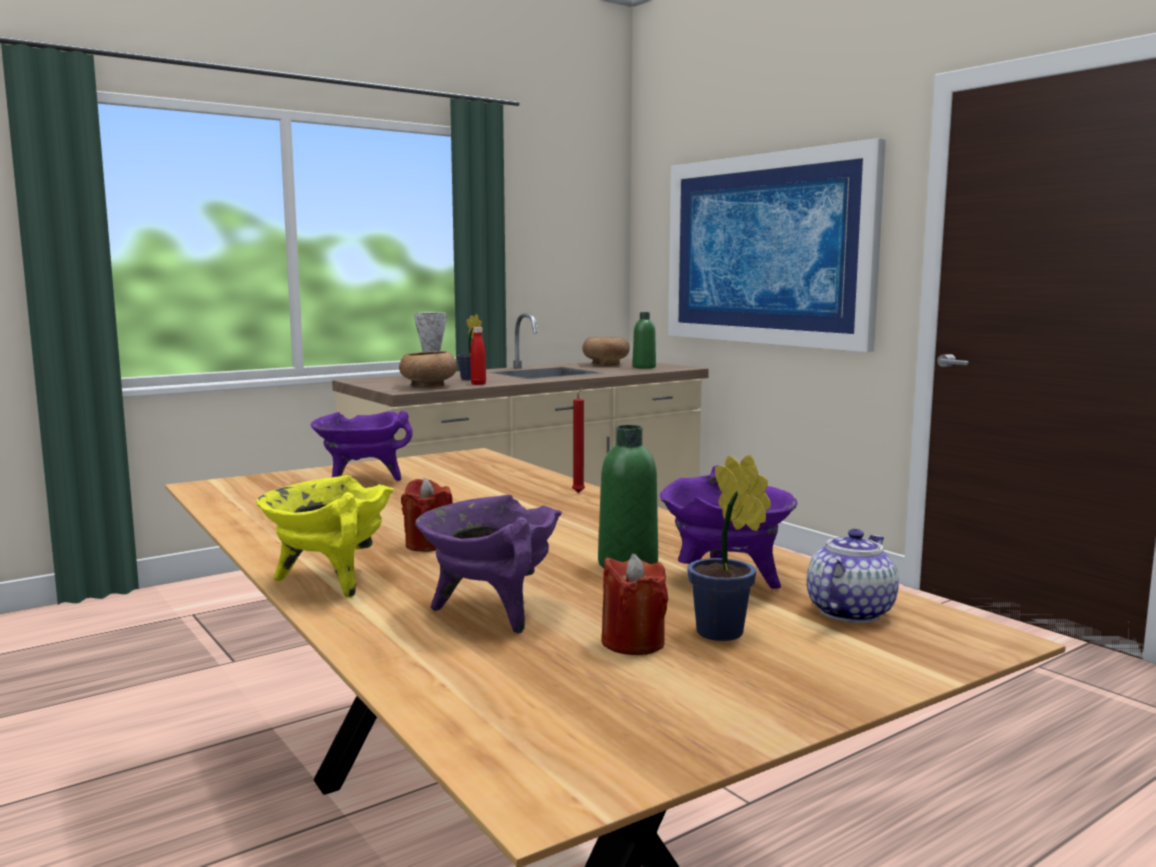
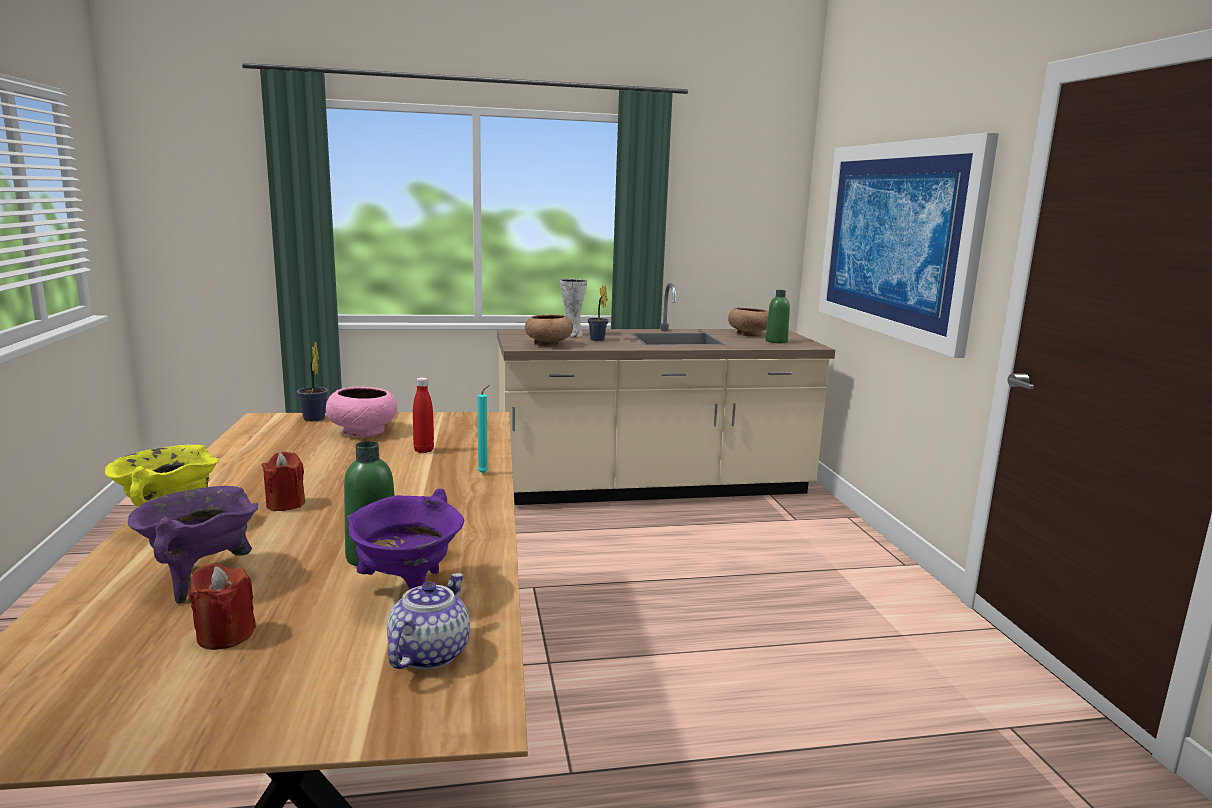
camera: 25 degrees right, 5 degrees up
(361, 480) = (363, 431): purple cooking pot -> pink bowl
(478, 384) = (592, 346): red bottle -> red bottle (424, 450)
(579, 492) = (484, 473): red candle -> turquoise candle
(724, 635) = (296, 648): potted plant -> potted plant (313, 419)
(849, 612) = (428, 654): teapot -> teapot turned 45 degrees counterclockwise

